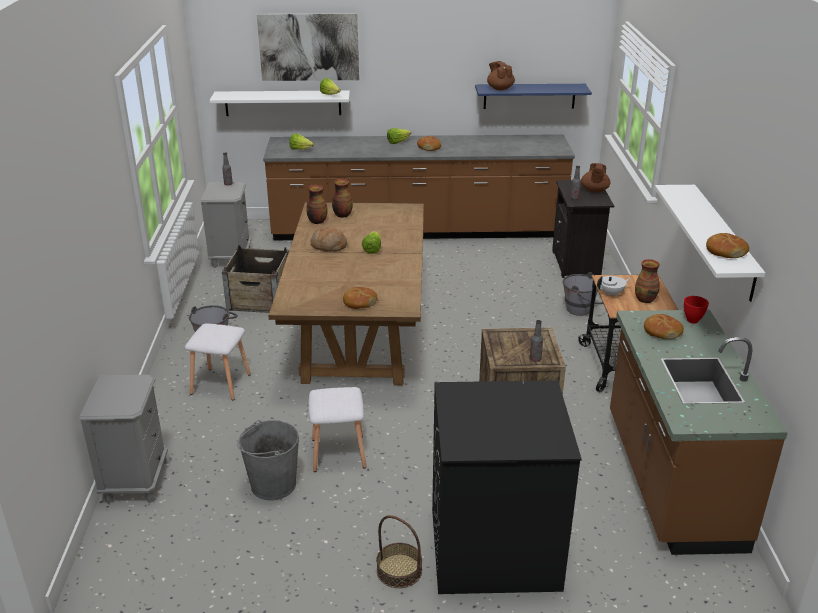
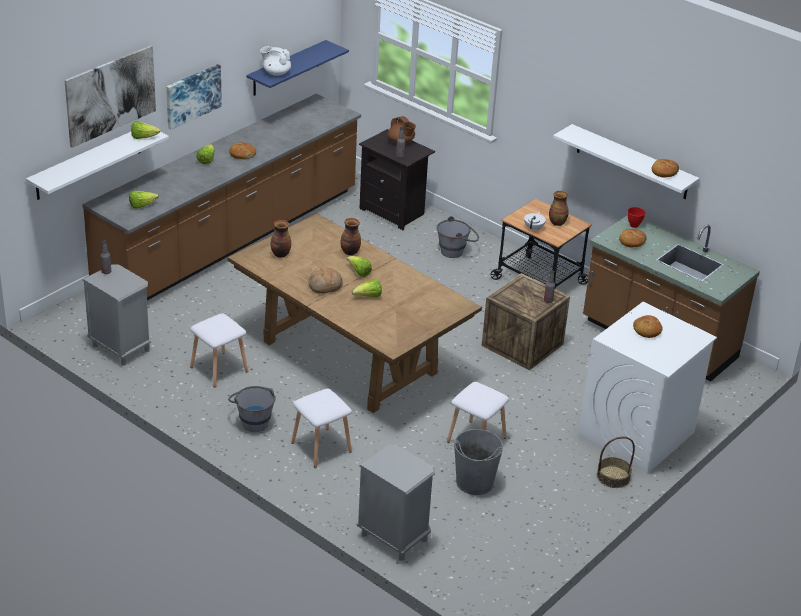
camera: 50 degrees left, 5 degrees up
(259, 298) = (218, 369): crate -> white stool
(317, 221) = (273, 270): vase -> vase (349, 252)
(344, 267) = (368, 297): none -> lettuce
(359, 302) = (429, 318): bread -> bread (646, 330)
(406, 81) = (192, 95): none -> picture
(493, 549) = (636, 434): black washing machine -> white washing machine
(500, 88) = (276, 73): brown teapot -> white teapot

